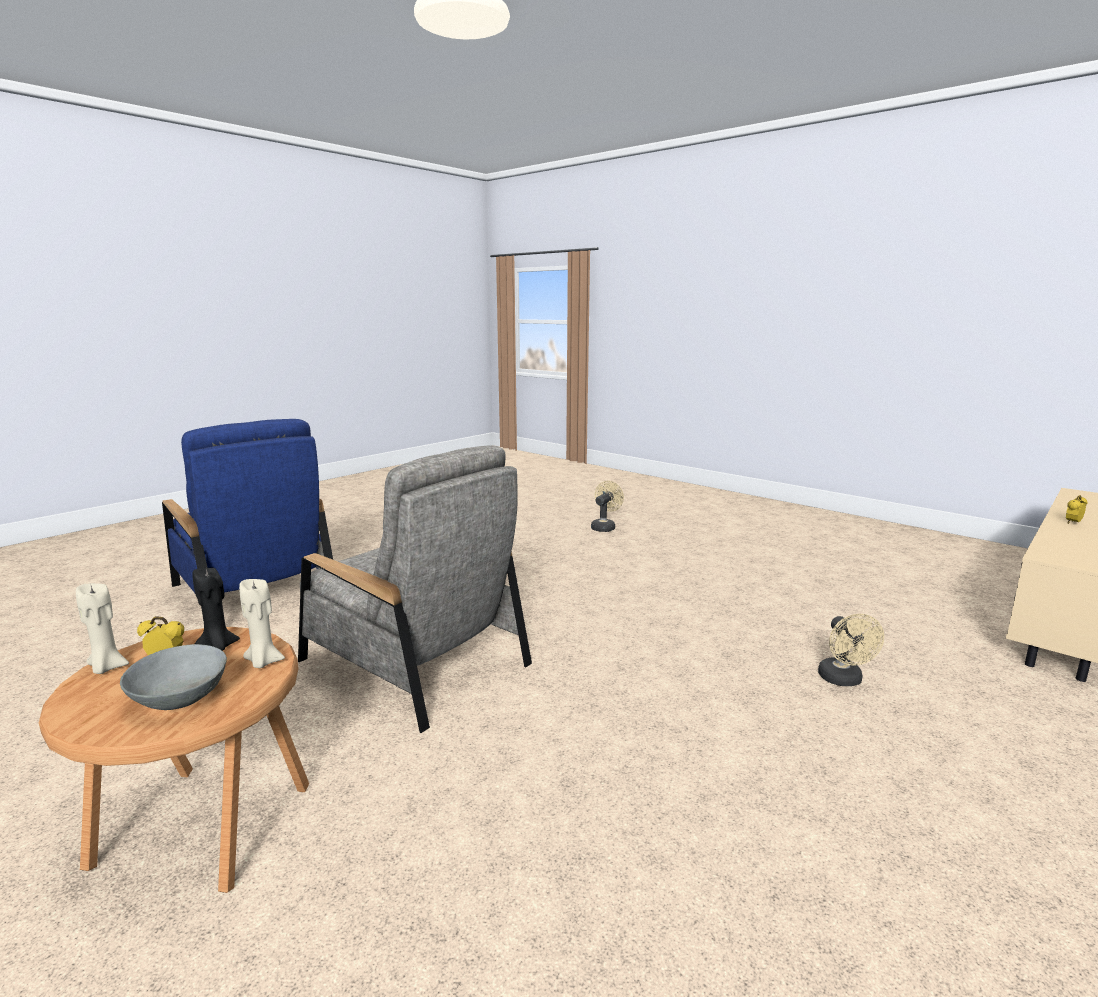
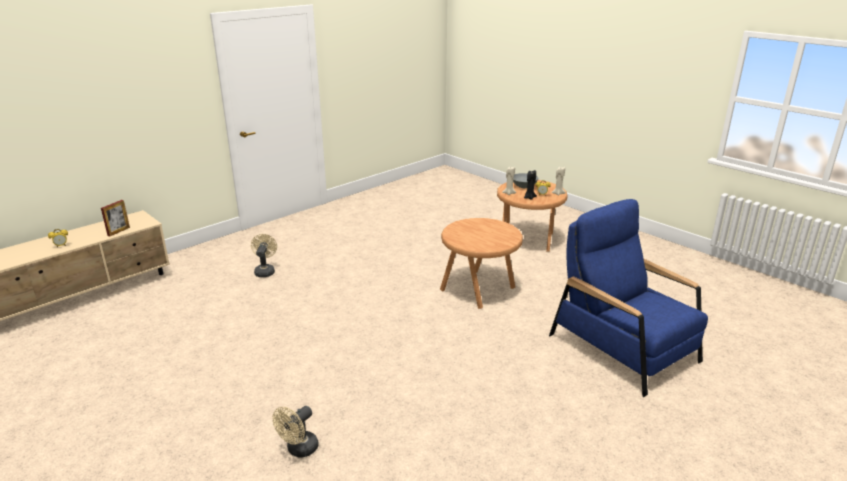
camera: 175 degrees left, 10 degrees up
(413, 663) = (479, 289): grey armchair -> brown side table
(1053, 542) = (118, 231): none -> picture frame

